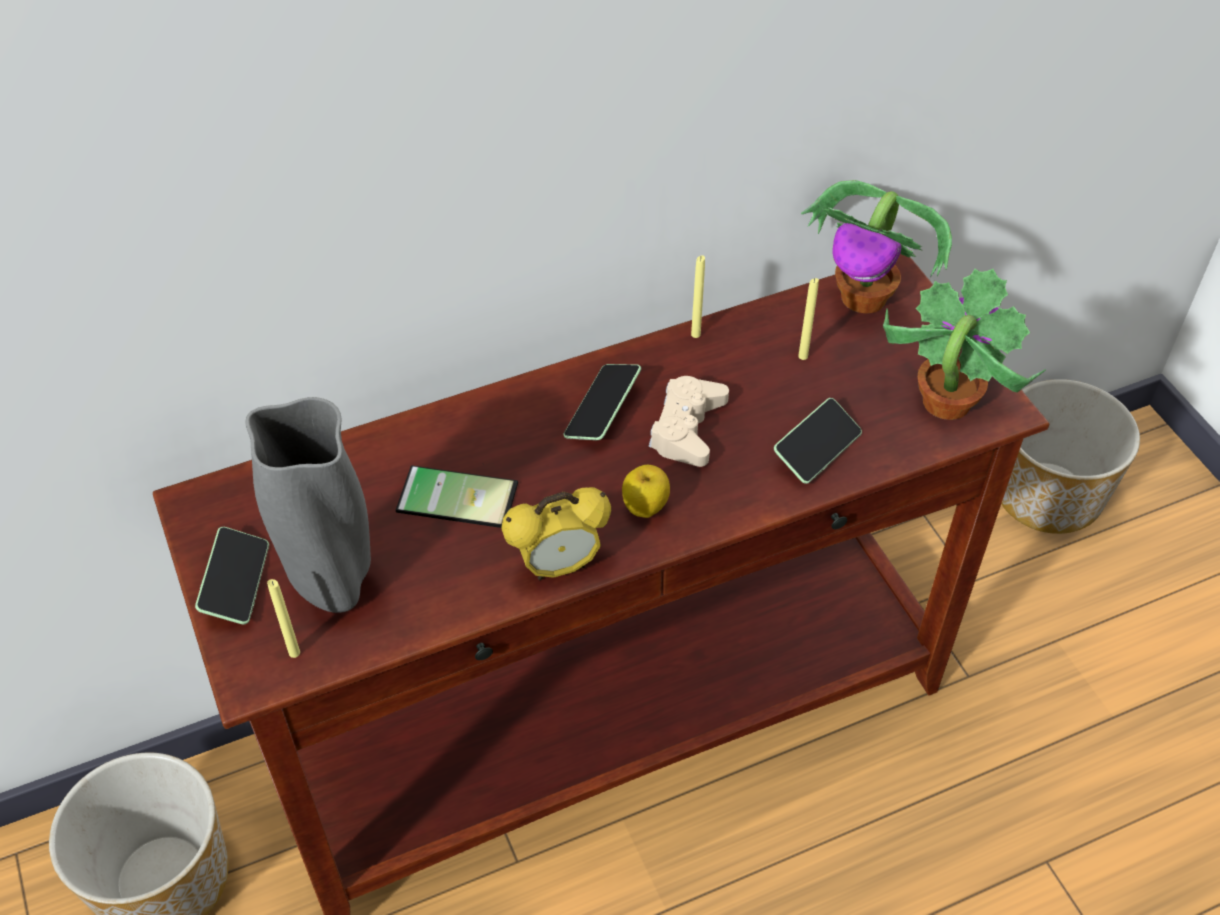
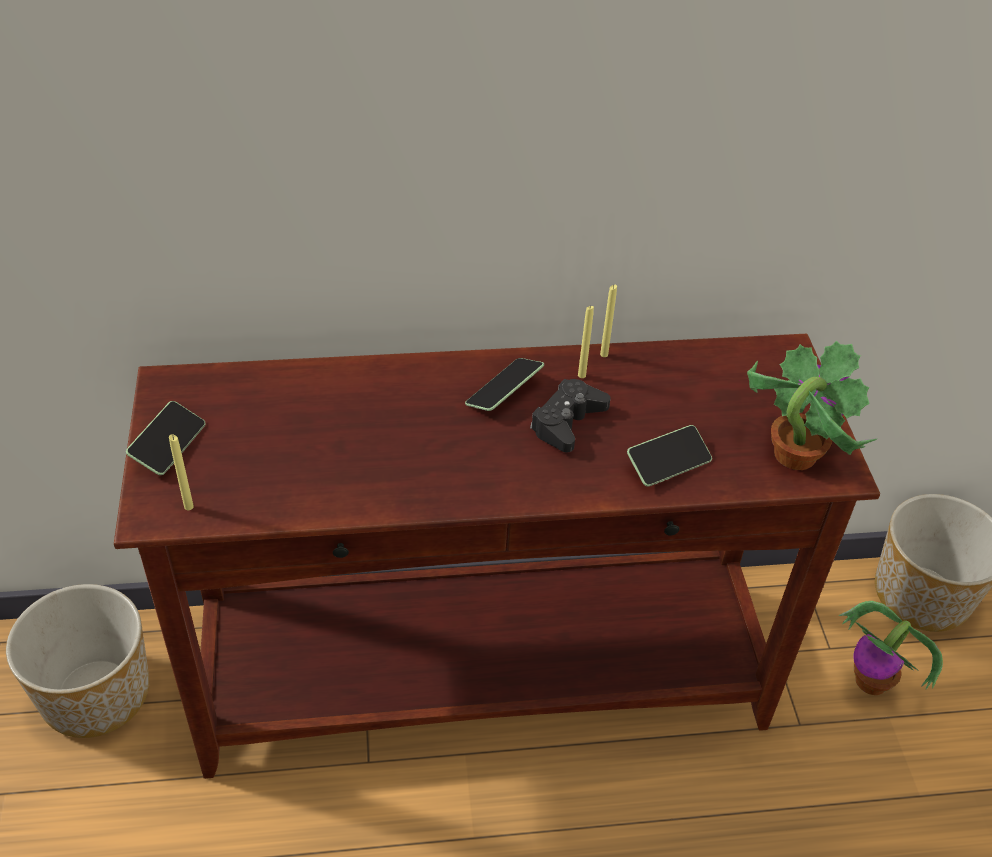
camera: 15 degrees right, 5 degrees down
(334, 585) = (240, 466): grey vase -> none
(459, 492) = (365, 424): phone -> none
(558, 566) = (419, 498): alarm clock -> none
(645, 509) = (507, 473): apple -> none
(687, 428) = (567, 422): beige game controller -> black game controller
(803, 356) = (686, 391): yellow candle -> yellow candle (581, 375)
(865, 298) = (757, 360): potted plant -> potted plant (872, 681)

